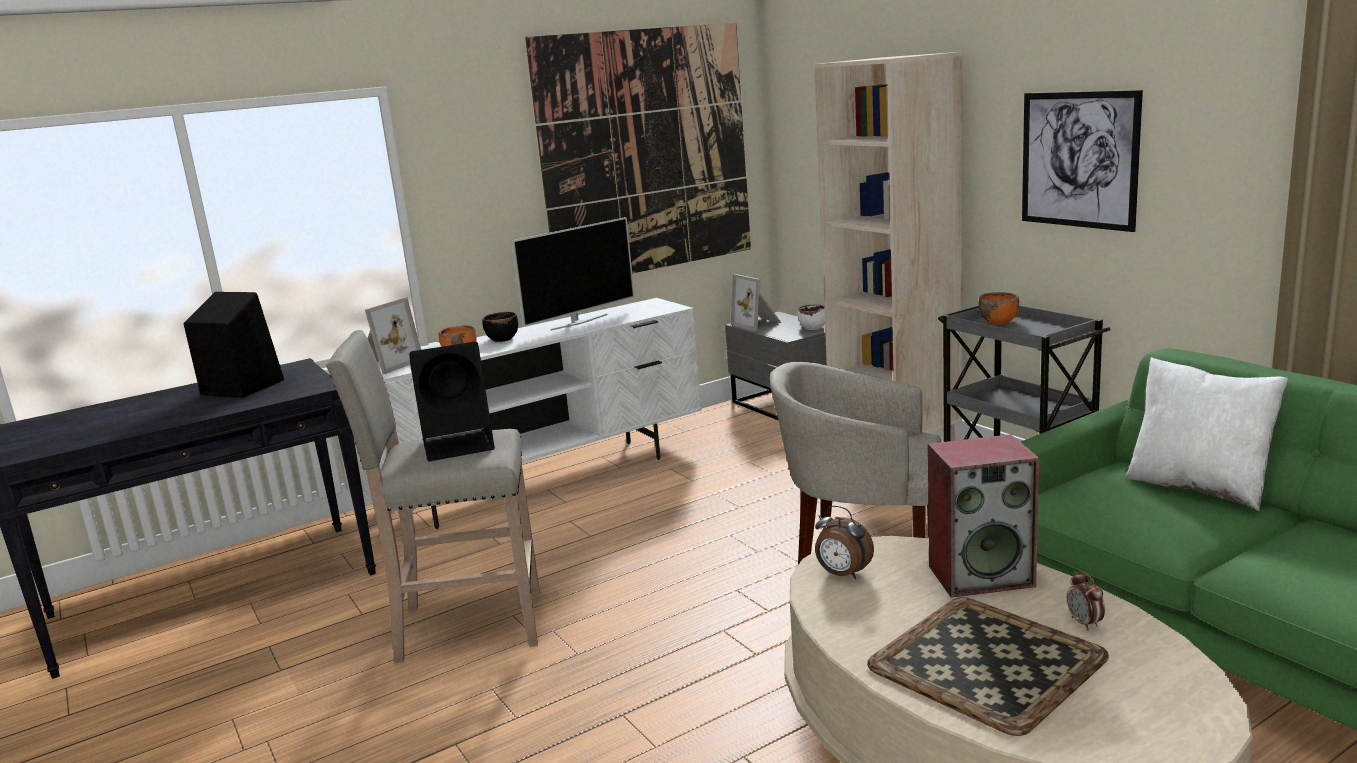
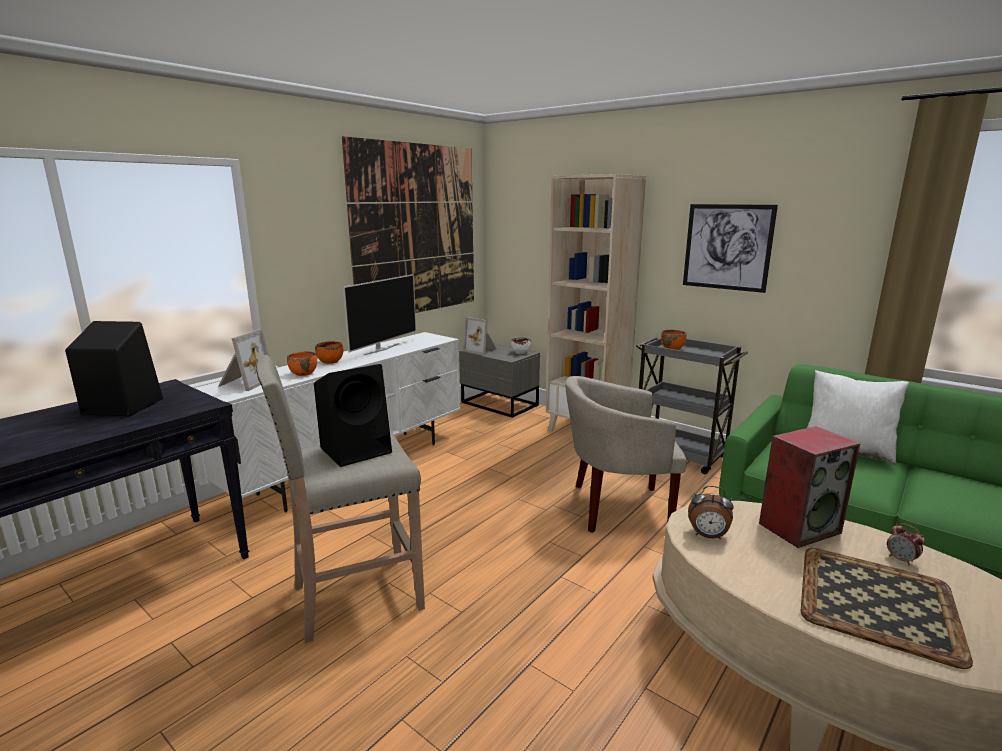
camera: 20 degrees left, 0 degrees up
(502, 339) = (330, 361): black bowl -> orange bowl

